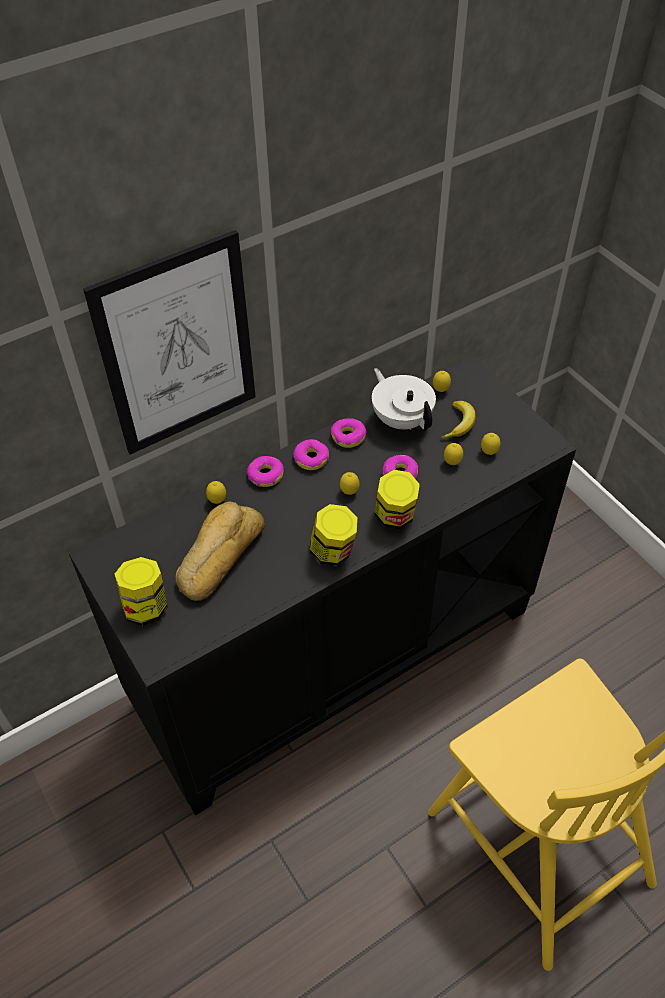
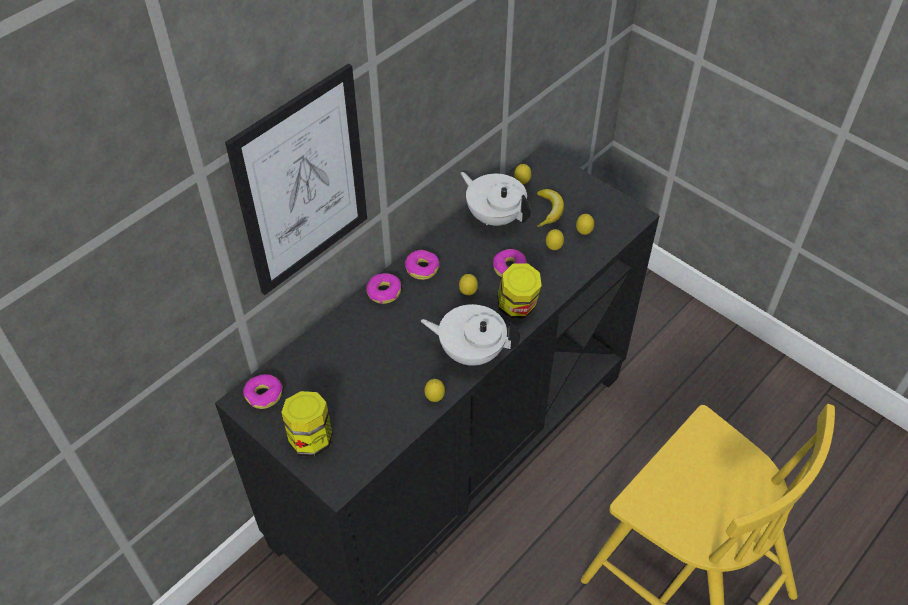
camera: 15 degrees left, 0 degrees up
(217, 501) = (346, 325): lemon -> lemon (434, 398)
(218, 555) = (364, 376): bread -> none
(333, 552) = (471, 351): jar -> white teapot
(348, 437) = (450, 241): donut -> donut (264, 395)

